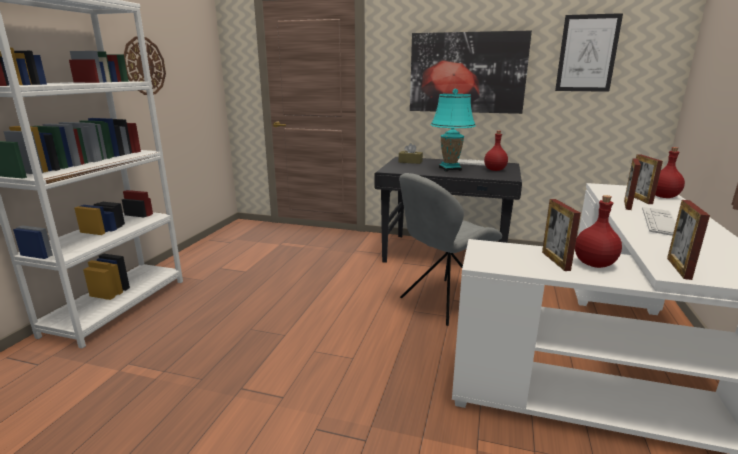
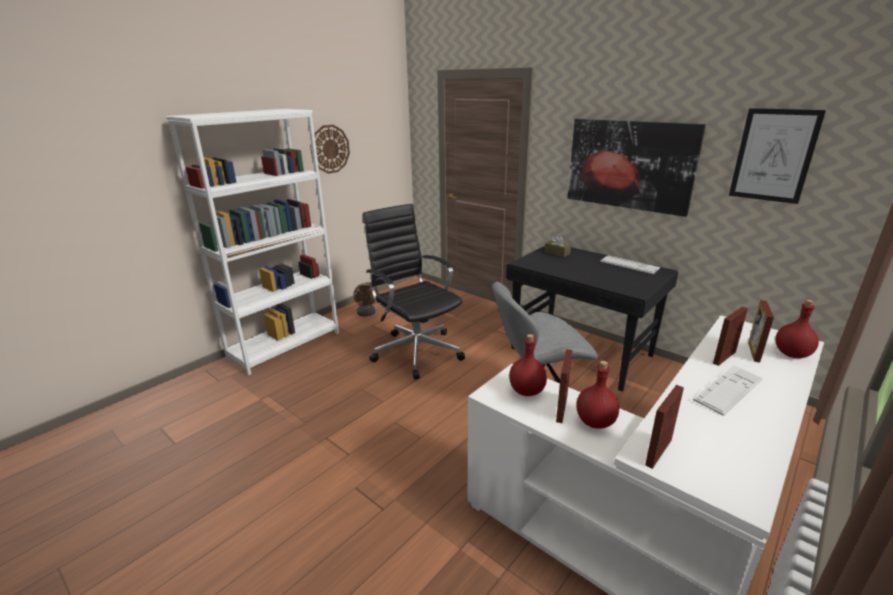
camera: 25 degrees right, 5 degrees up
(205, 258) = (367, 314): none -> brown fan
(287, 281) = (416, 351): none -> black office chair
(450, 169) = (587, 269): turquoise table lamp -> none
(494, 170) = (634, 278): red bottle -> red bottle (526, 391)

